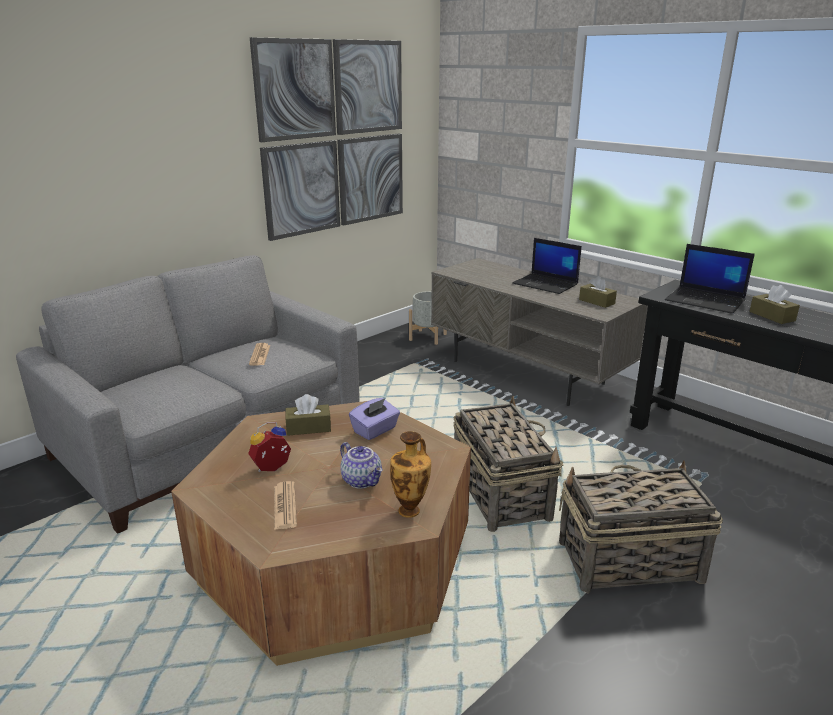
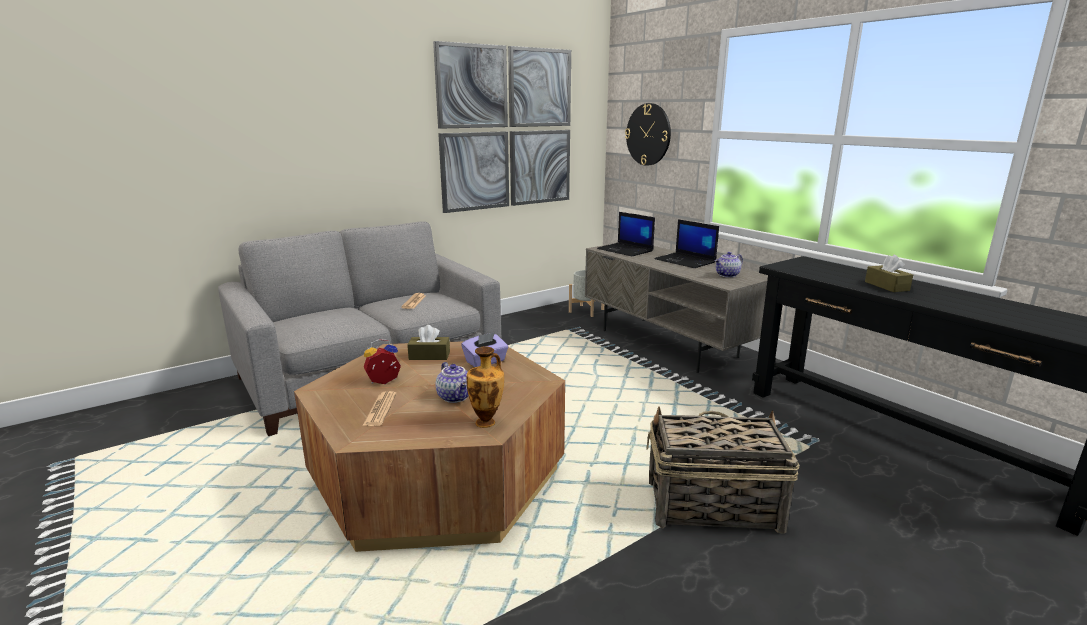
camera: 10 degrees right, 5 degrees down
(491, 139) = (648, 134): none -> wall clock
(500, 493) = (607, 437): basket -> none
(596, 301) = (727, 275): brown tissue box -> teapot
(706, 301) = (824, 272): laptop -> laptop (626, 250)

